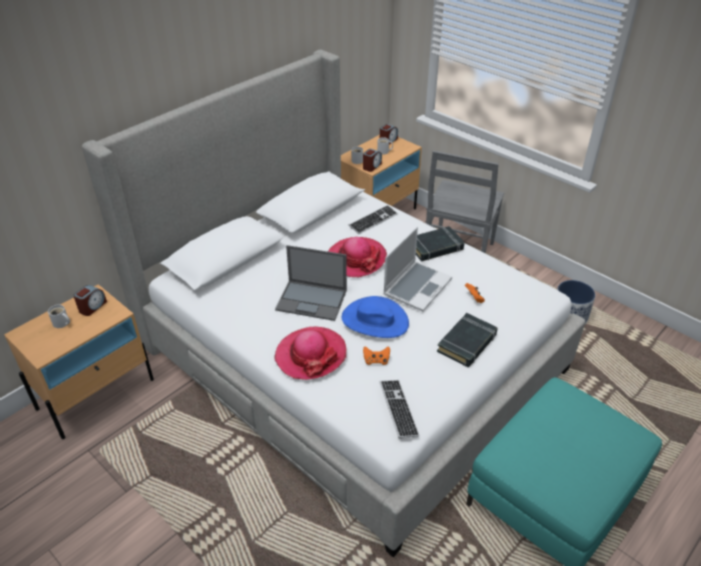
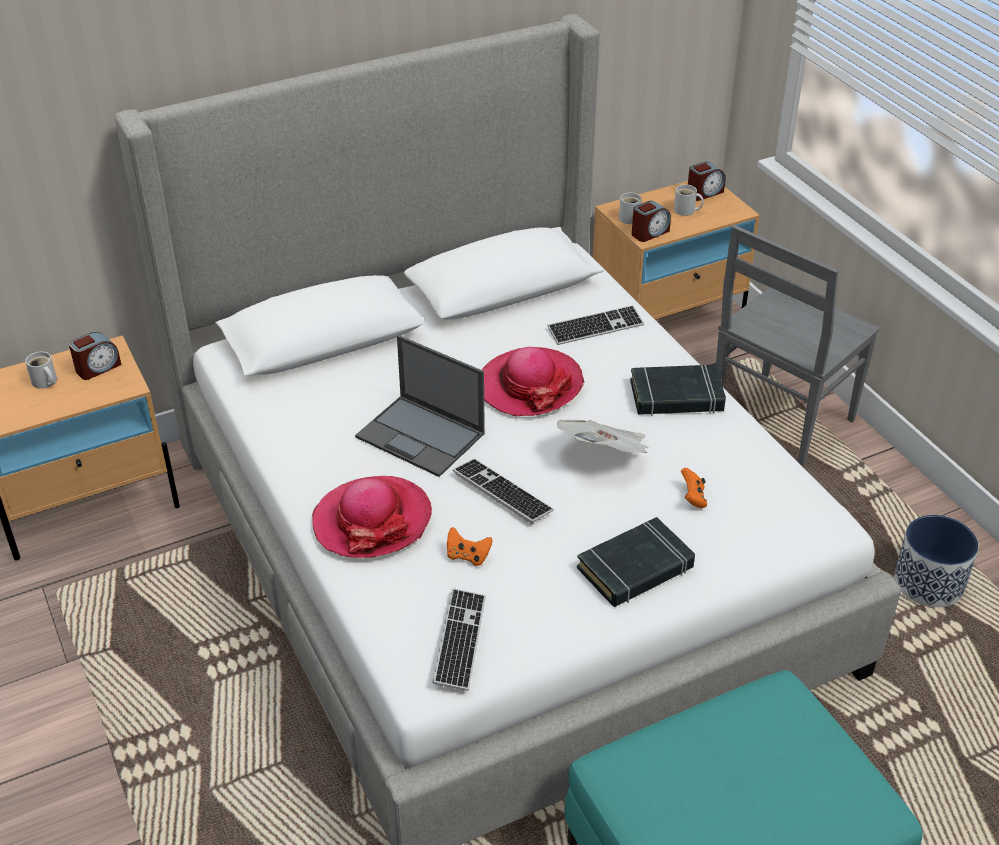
camera: 20 degrees right, 0 degrees up
(374, 320) = (502, 492): blue hat -> keyboard
(417, 286) = (605, 454): laptop -> newspaper

